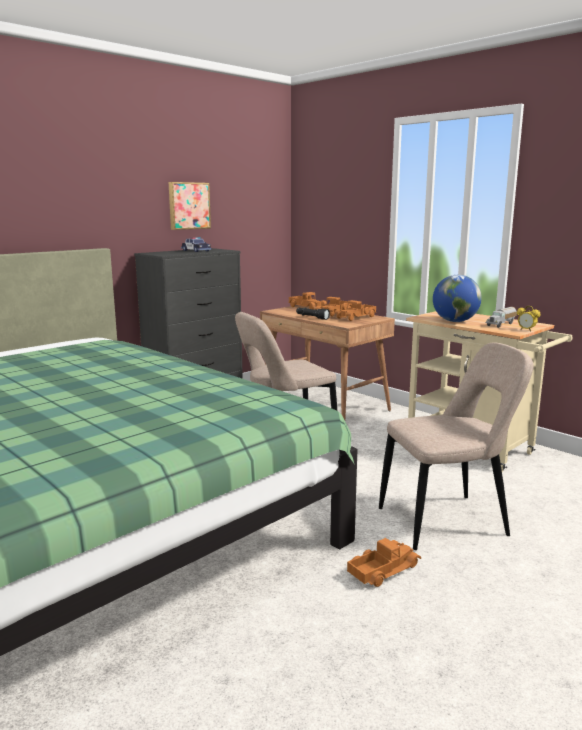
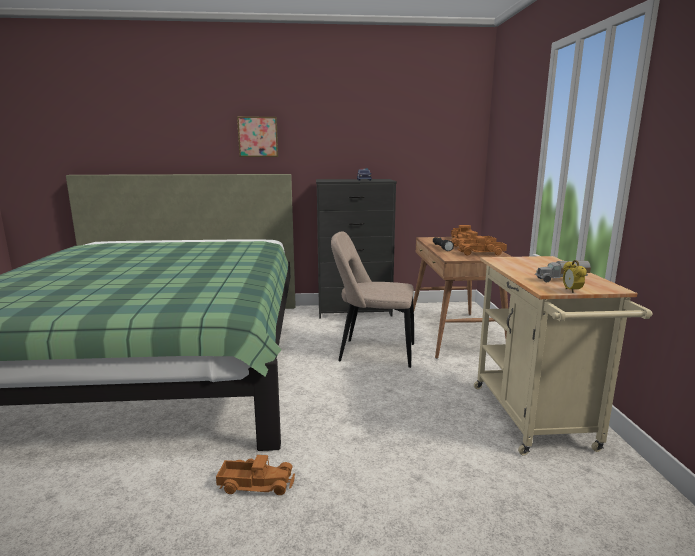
camera: 40 degrees right, 0 degrees up
(188, 205) = (370, 142): picture -> picture (258, 137)
(448, 521) = (380, 474): beige chair -> none
(455, 321) = (517, 268): globe -> none

